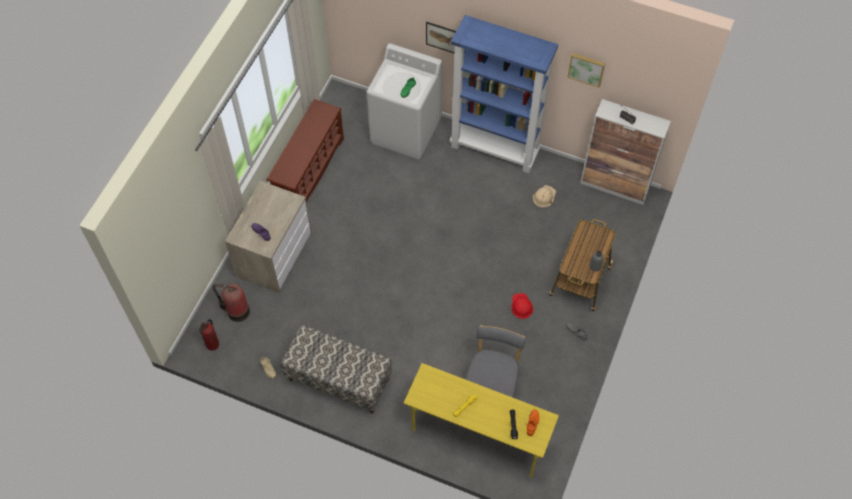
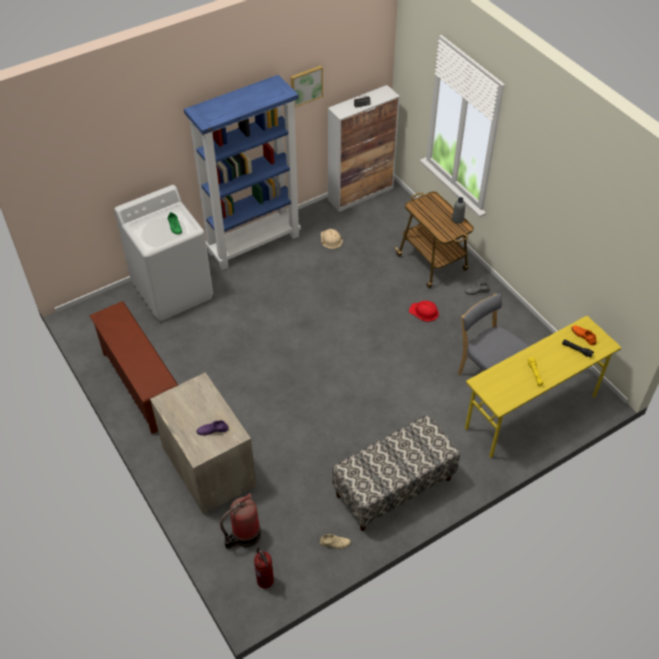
camera: 55 degrees left, 10 degrees down
(441, 37) = (163, 158): picture -> none

